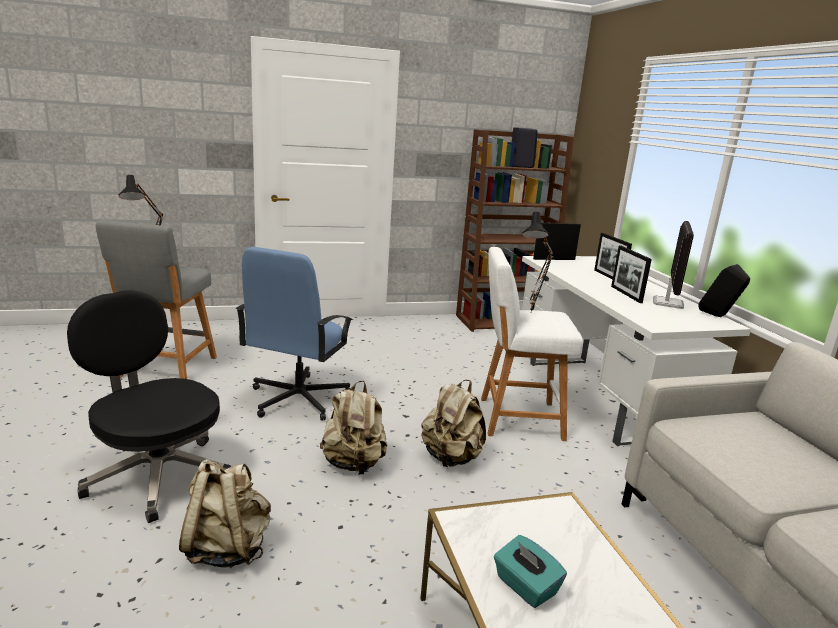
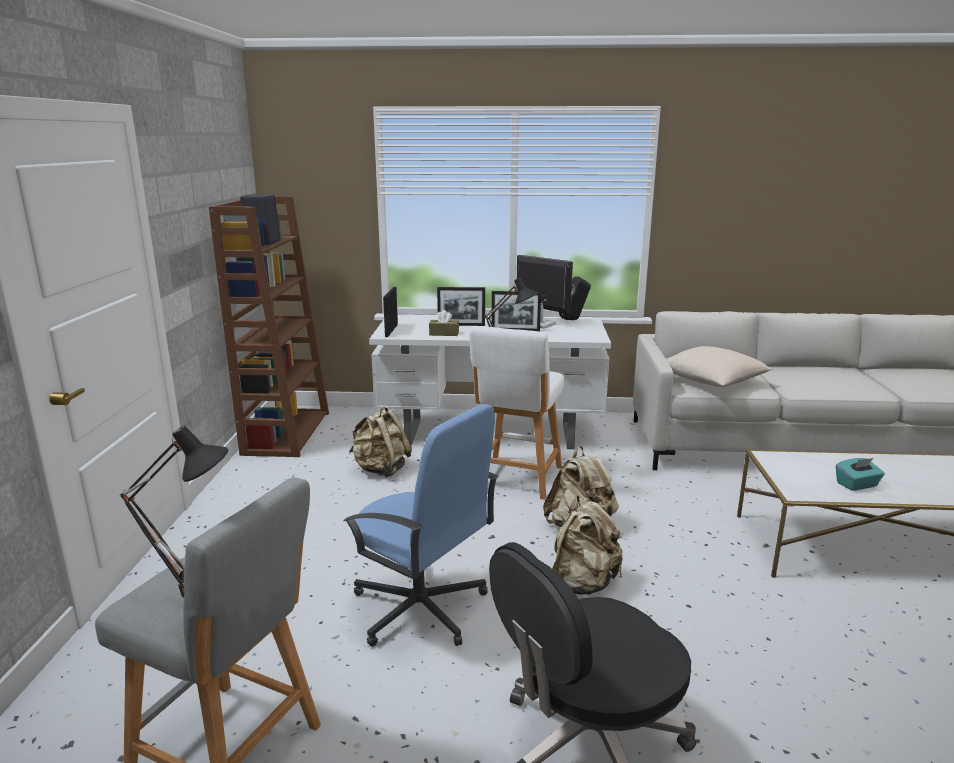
camera: 70 degrees left, 0 degrees up
(227, 548) = (728, 683): beige backpack -> beige backpack (381, 470)
(571, 273) = (444, 333): none -> brown tissue box
(736, 444) = (711, 381): none -> beige pillow

